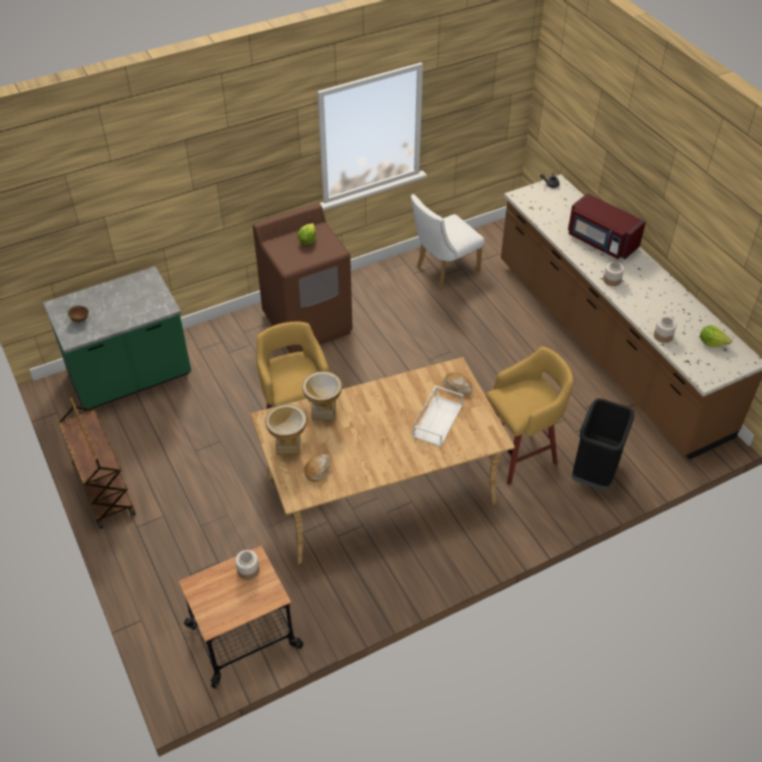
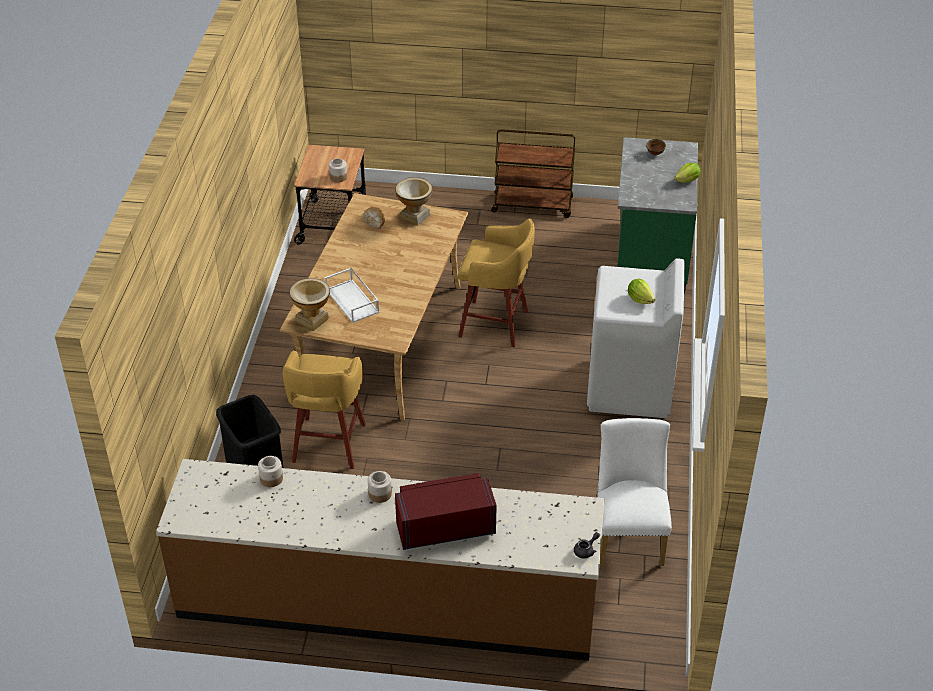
camera: 125 degrees right, 5 degrees down
(308, 323) = (630, 388): brown washing machine -> white washing machine
(323, 411) = (429, 247): vase -> vase (312, 320)
(457, 386) = (375, 331): bread -> none
(711, 343) = (224, 509): lettuce -> lettuce (687, 180)

